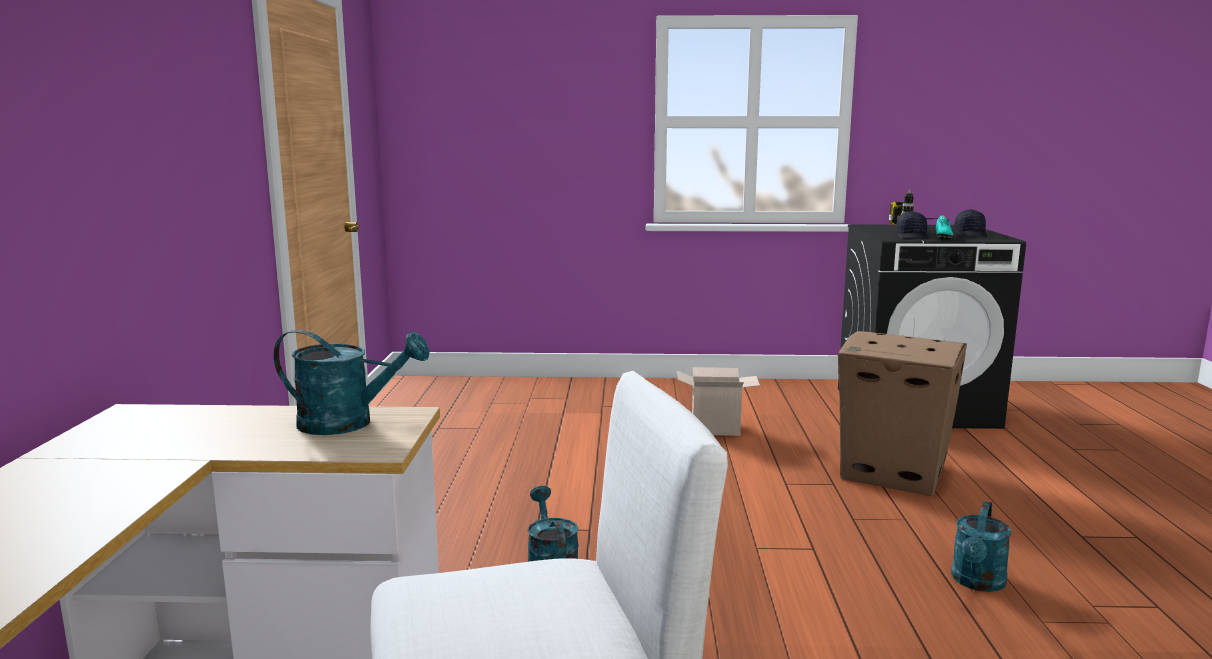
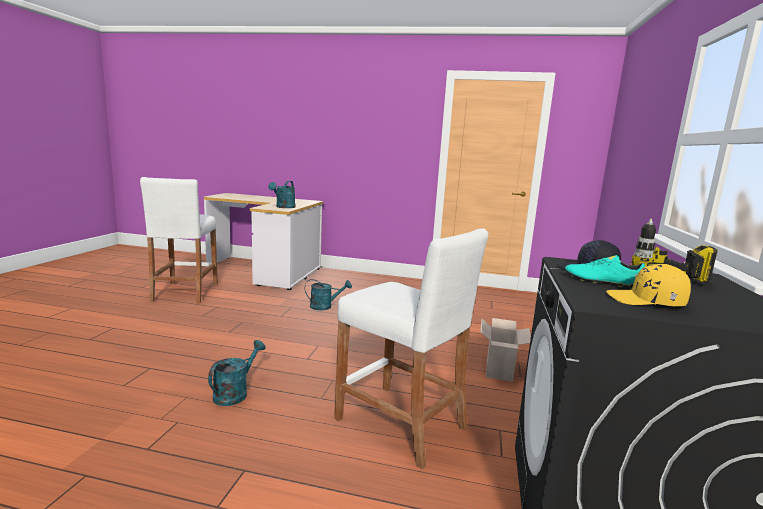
camera: 100 degrees right, 0 degrees up
(894, 472) = (400, 423): cardboard box -> white stool
(971, 234) = (646, 301): black cap -> yellow cap
(977, 583) = (235, 393): turquoise watering can -> turquoise watering can turned 75 degrees clockwise

